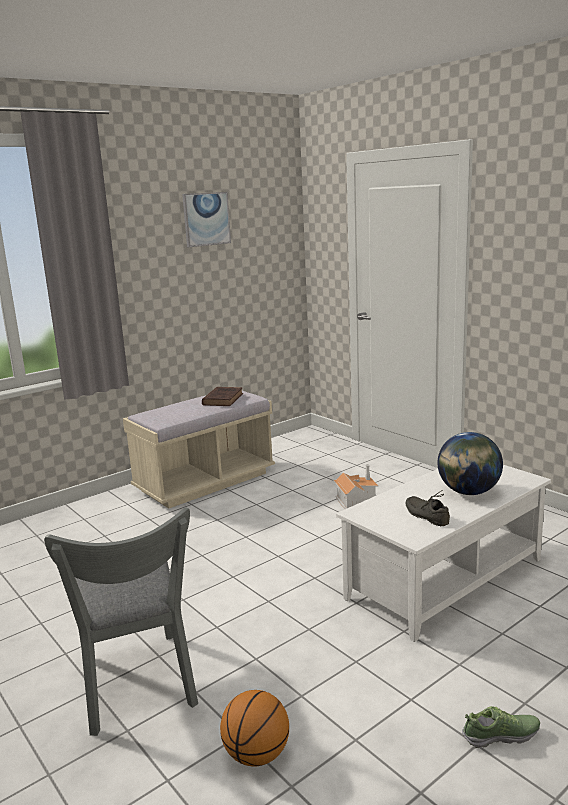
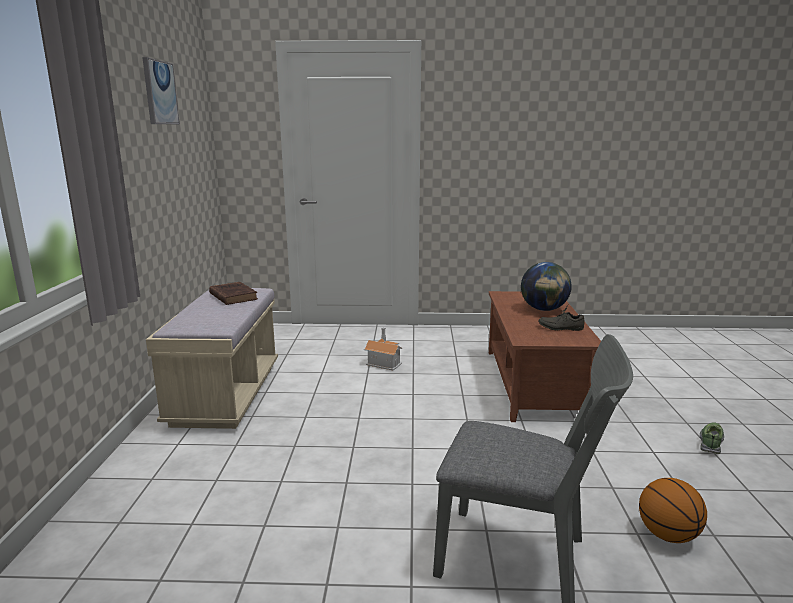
camera: 50 degrees left, 0 degrees up
(446, 579) = (535, 383): white coffee table -> brown coffee table

